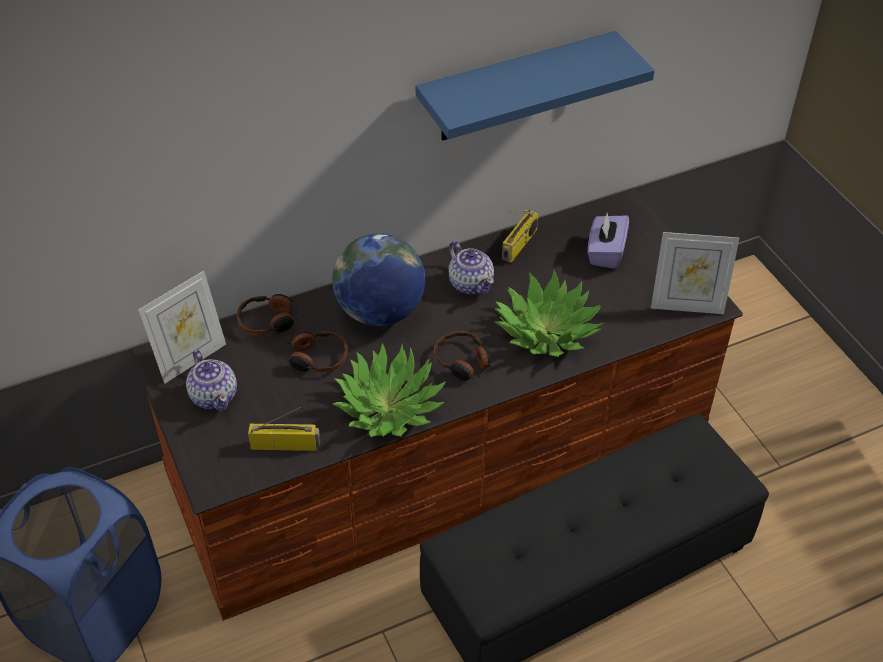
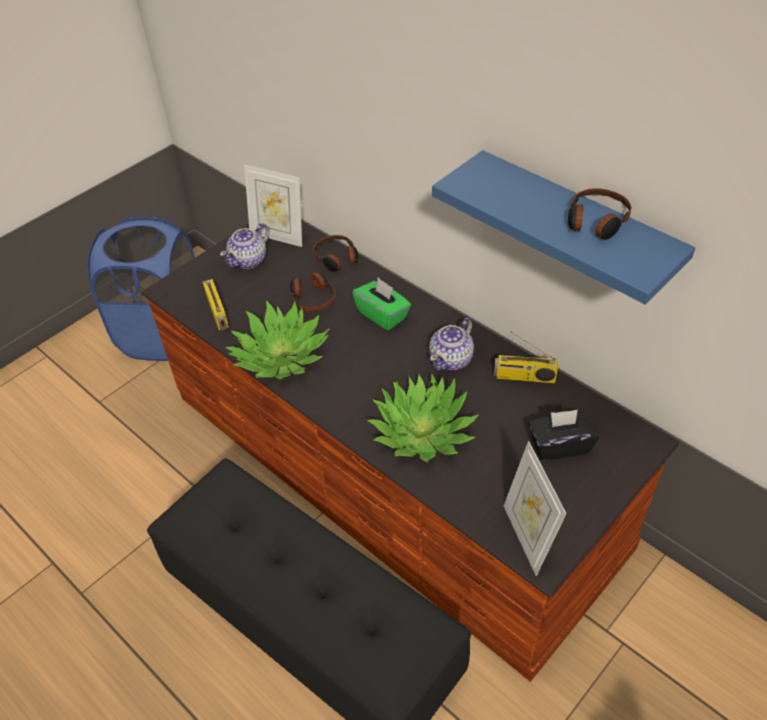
camera: 70 degrees right, 0 degrees up
(380, 311) = (382, 315): globe -> green tissue box
(463, 362) = (353, 385): headphones -> headphones (596, 222)
(605, 252) = (560, 445): purple tissue box -> black tissue box

